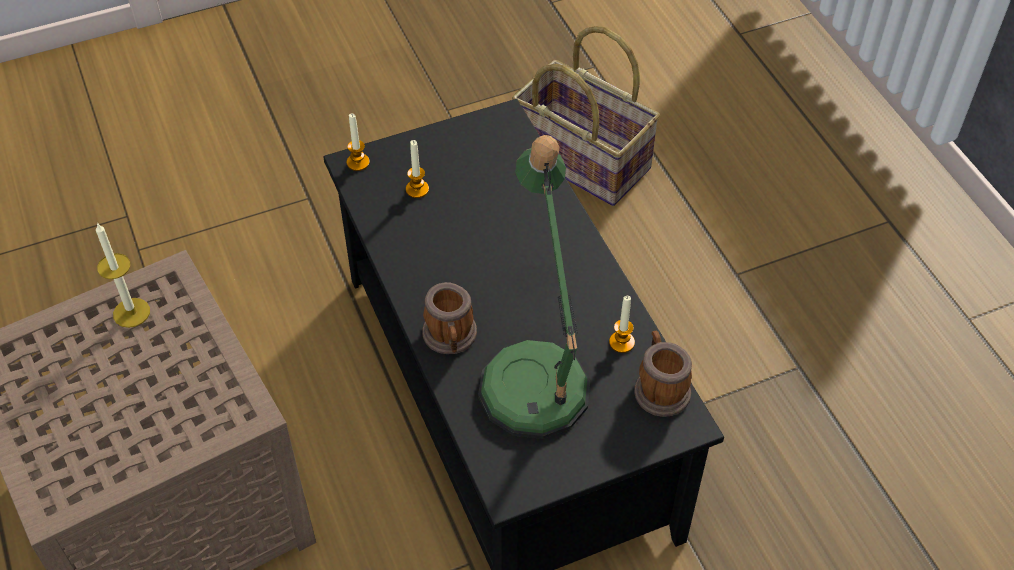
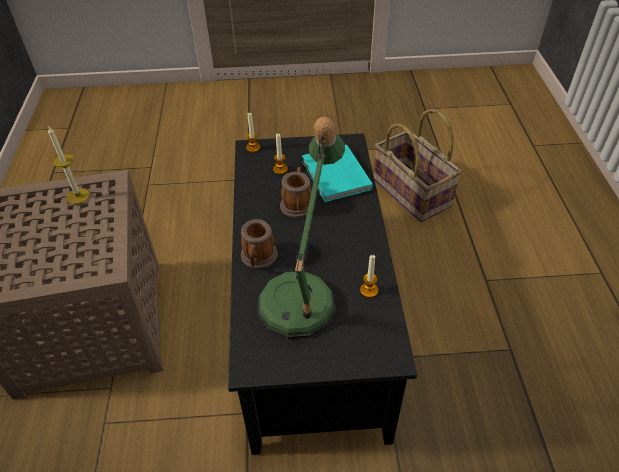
camera: 20 degrees right, 5 degrees down
(506, 182) = (336, 177): none -> turquoise book
(659, 387) = (383, 327): mug -> mug (297, 203)

